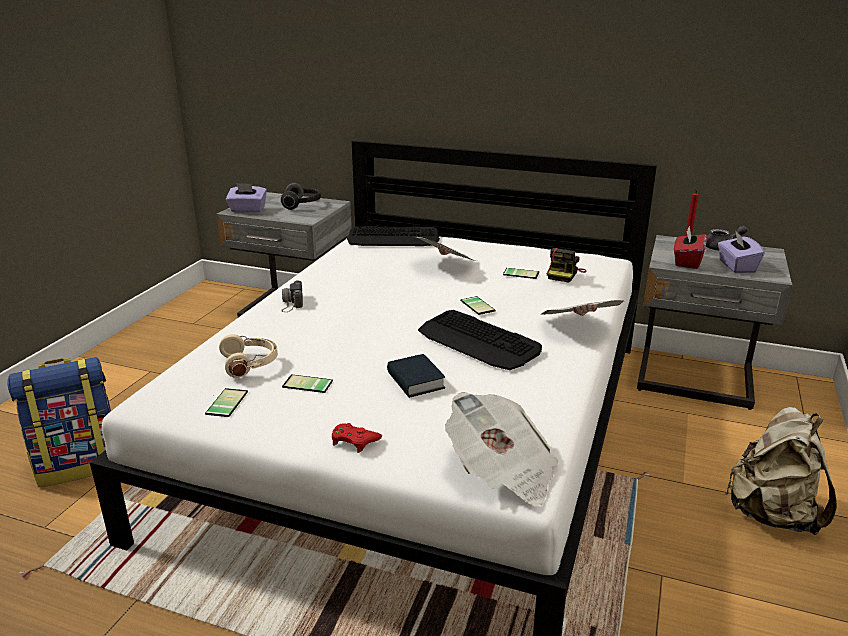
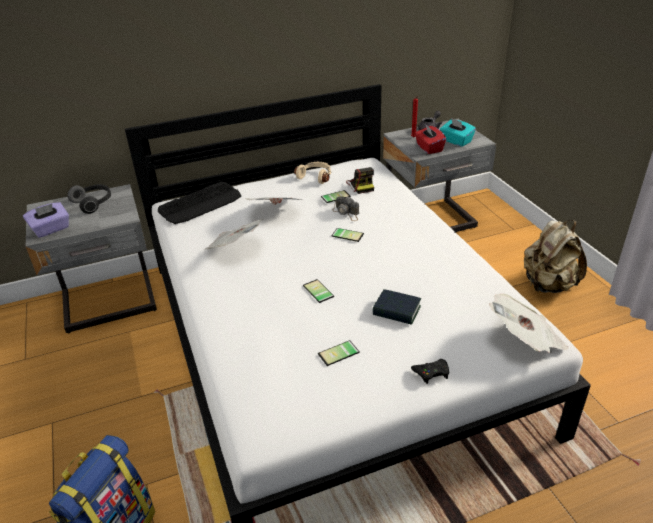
camera: 40 degrees left, 10 degrees up
(224, 402) = (309, 402): phone -> phone (316, 291)
(250, 363) = (276, 362): beige headphones -> beige headphones (316, 177)
(292, 302) = (217, 297): camera -> camera (346, 213)
(354, 441) = (431, 373): red game controller -> black game controller
(478, 341) = (387, 262): keyboard -> none
(578, 328) = (423, 222): newspaper -> newspaper (235, 248)
(736, 266) = (456, 141): purple tissue box -> turquoise tissue box

